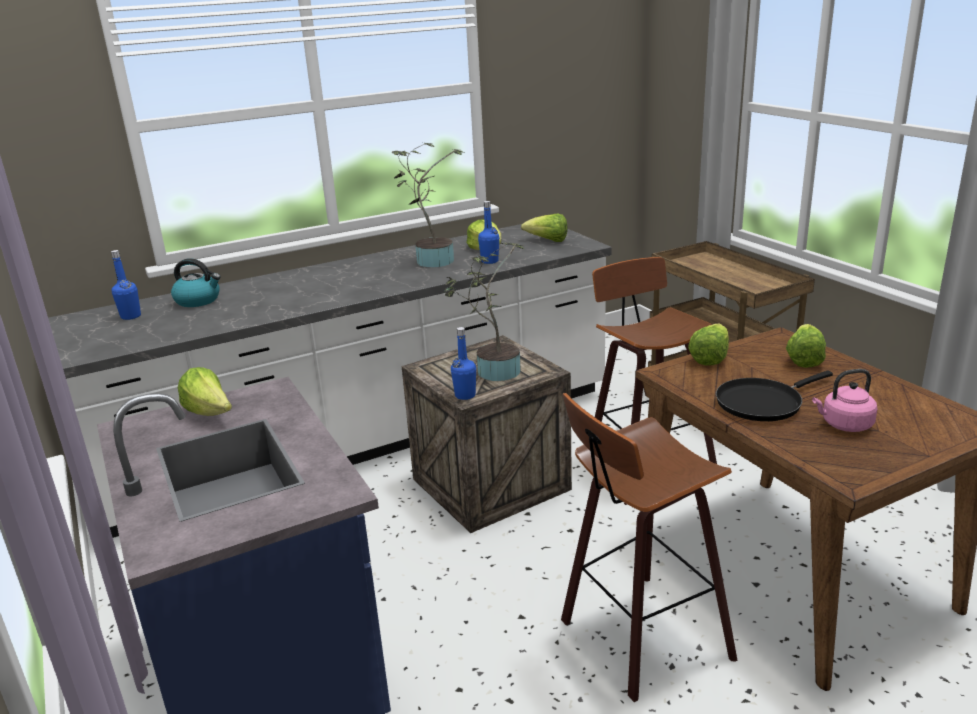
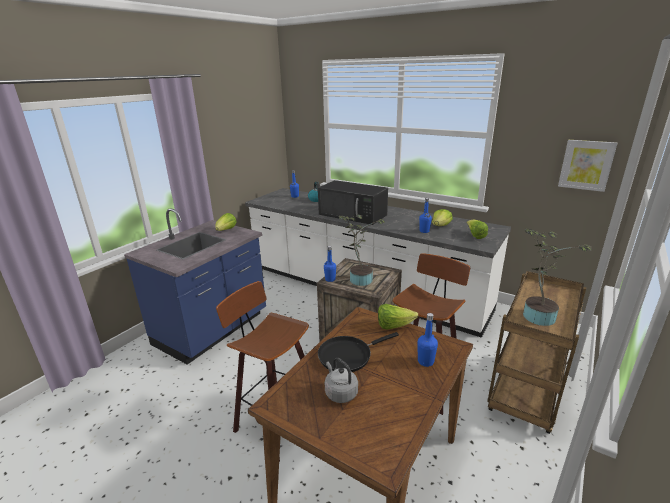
camera: 60 degrees right, 0 degrees up
(339, 288) = (353, 214): none -> black microwave
(431, 260) = (408, 220): potted plant -> potted plant (537, 314)
(596, 105) = (586, 165): none -> picture
(762, 403) = (348, 355): black frying pan -> black frying pan turned 60 degrees counterclockwise
(803, 359) = (425, 361): lettuce -> blue bottle
(844, 425) = (340, 392): pink kettle -> grey kettle

